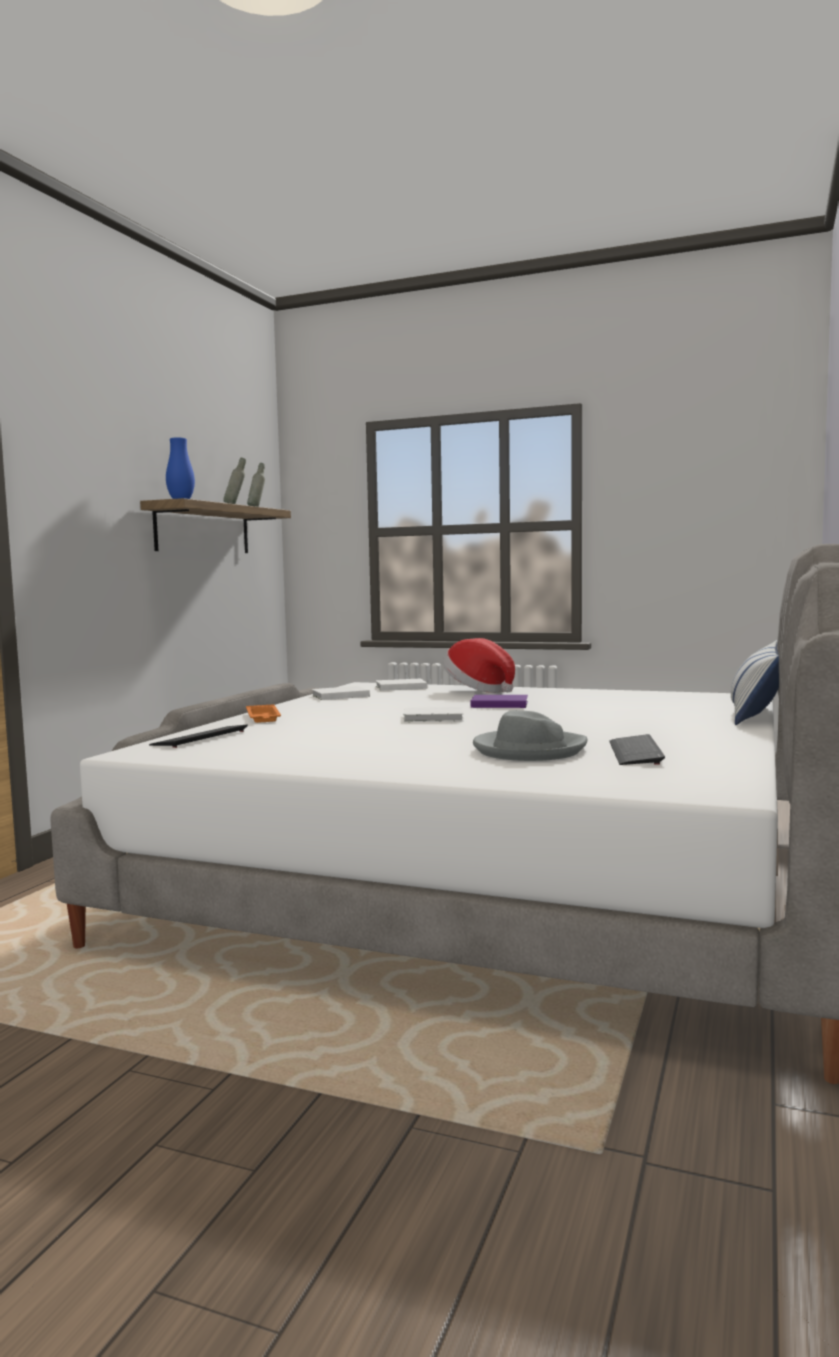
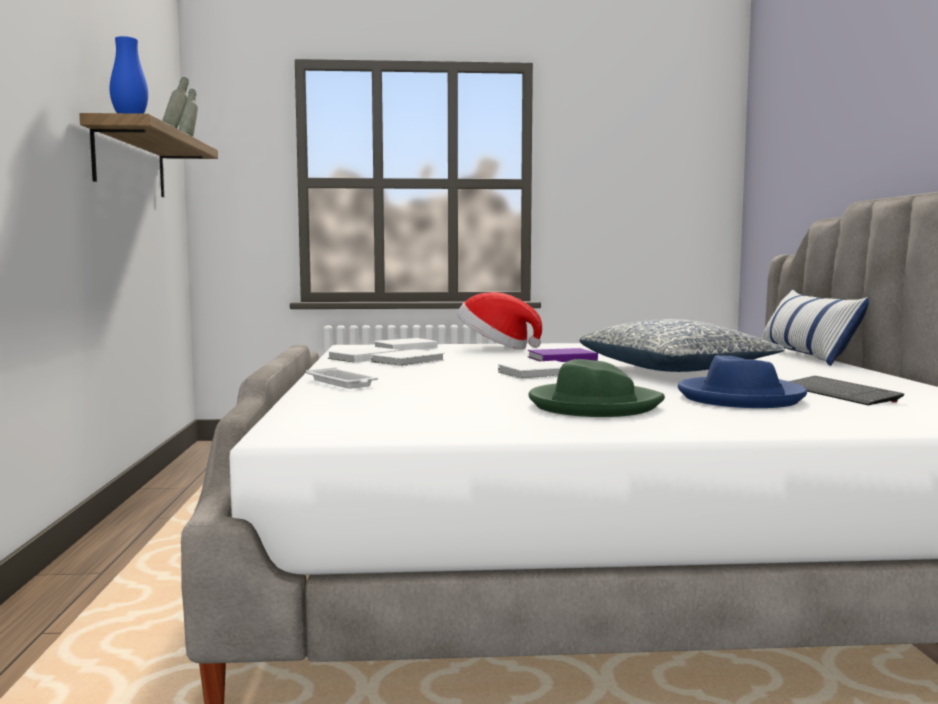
camera: 25 degrees left, 0 degrees up
(200, 738) = (331, 409): keyboard -> none
(263, 717) = (342, 383): orange tray -> white tray
(367, 700) = (410, 361): none -> white book
(387, 748) = (593, 405): none -> green hat
(529, 750) = (740, 397): grey hat -> blue hat
(566, 720) = (676, 369): none -> pillow

